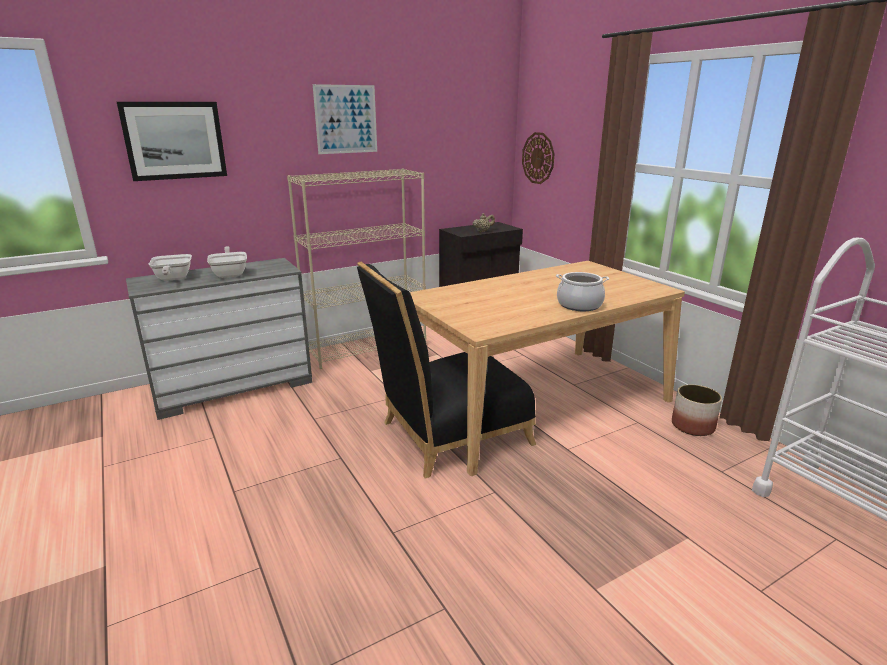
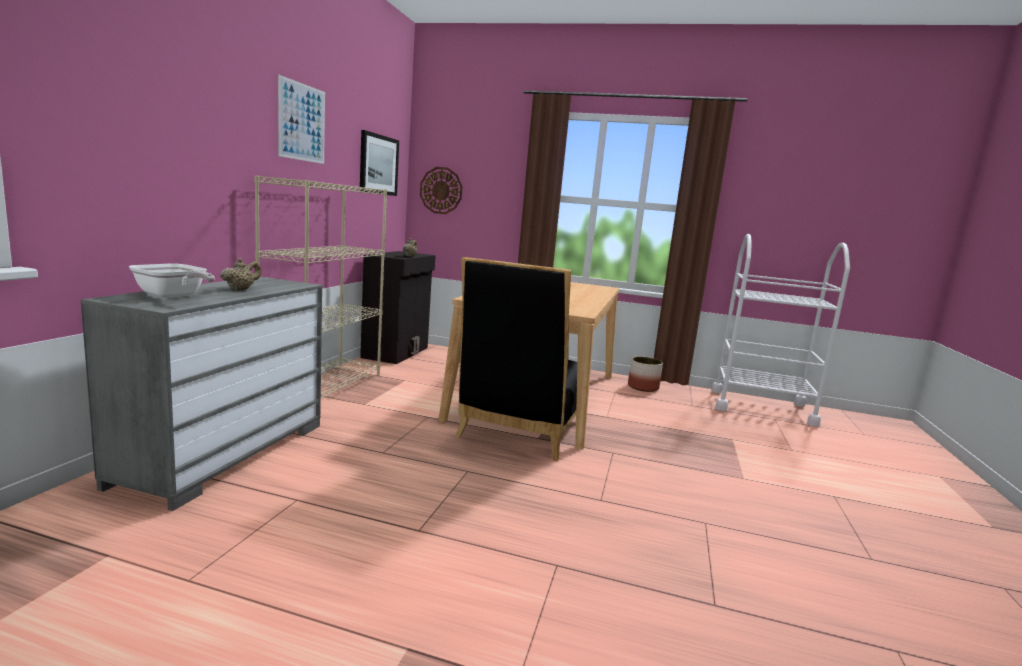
camera: 45 degrees left, 10 degrees down
(174, 140) = (137, 104): picture -> picture (378, 165)
(230, 273) = (241, 289): frying pan -> beige teapot
(579, 305) = (590, 297): cooking pot -> none

